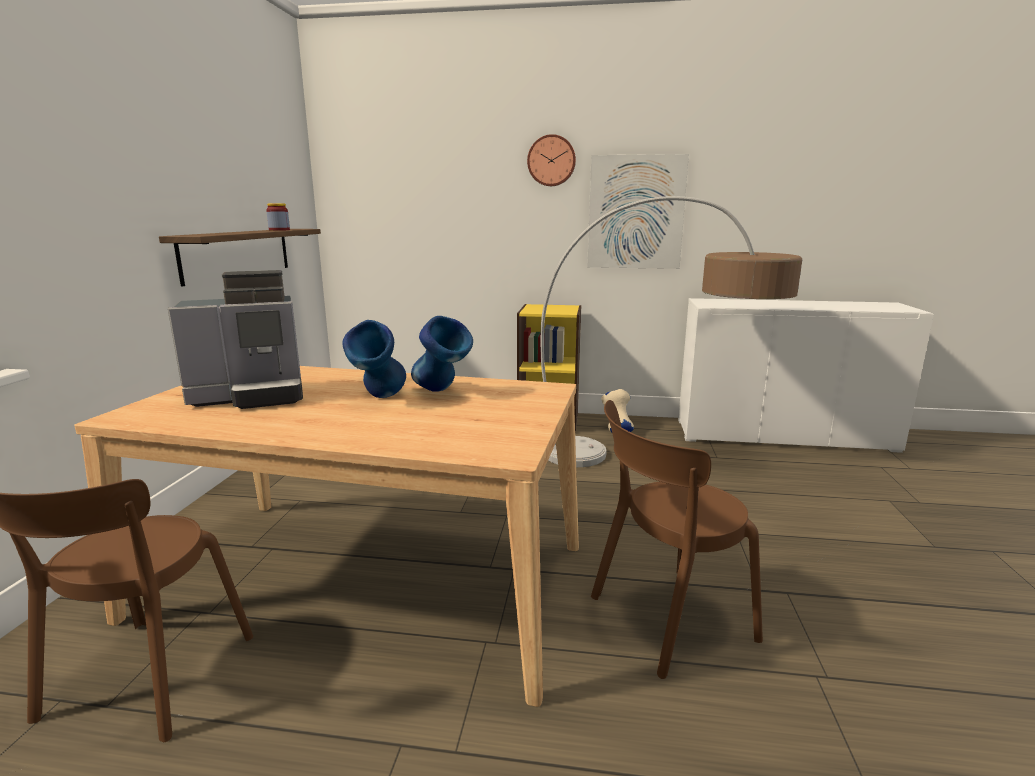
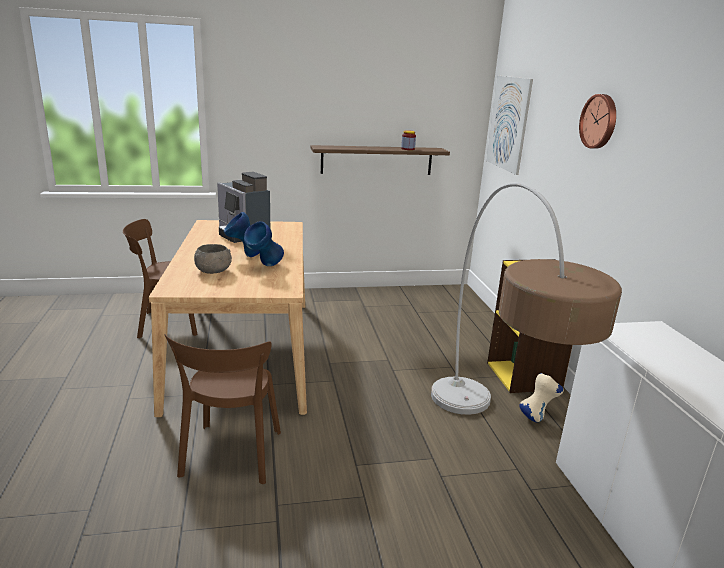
camera: 70 degrees right, 5 degrees up
(434, 421) = (214, 271): none -> grey bowl
(635, 212) = (647, 197): picture -> picture (508, 123)
(665, 619) = (230, 456): brown chair -> brown chair turned 135 degrees counterclockwise

